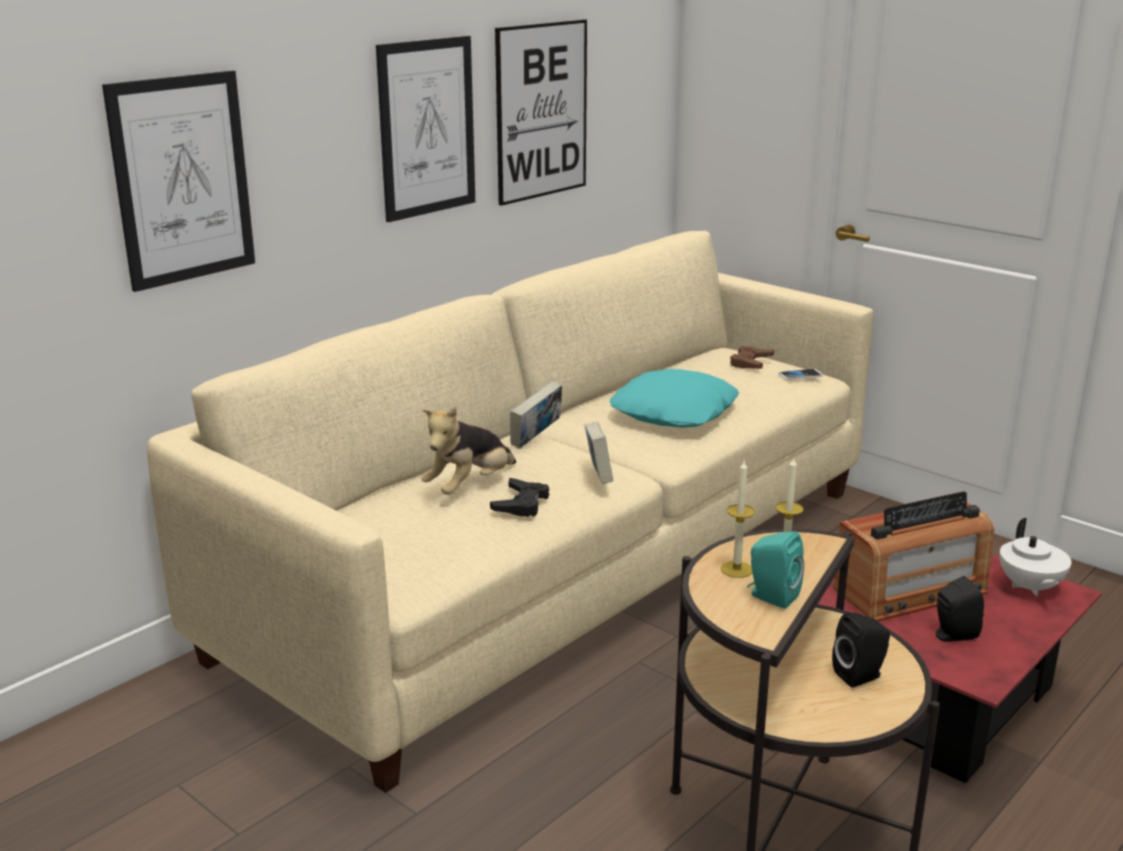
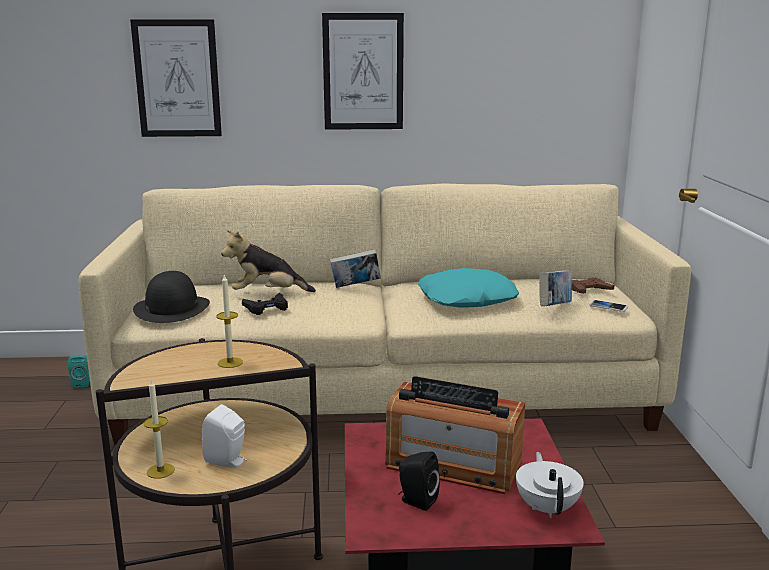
camera: 45 degrees right, 5 degrees down
(405, 553) = (172, 308): none -> black hat
(541, 111) = (474, 73): picture -> none
(598, 478) = (338, 313): book -> book (554, 307)
(736, 569) = (205, 353): candle -> candle (160, 471)
(771, 596) = (181, 370): turquoise speaker -> turquoise speaker (83, 383)
(861, 676) = (228, 461): black speaker -> white speaker
(1029, 587) = (547, 507): white teapot -> white teapot turned 135 degrees clockwise

